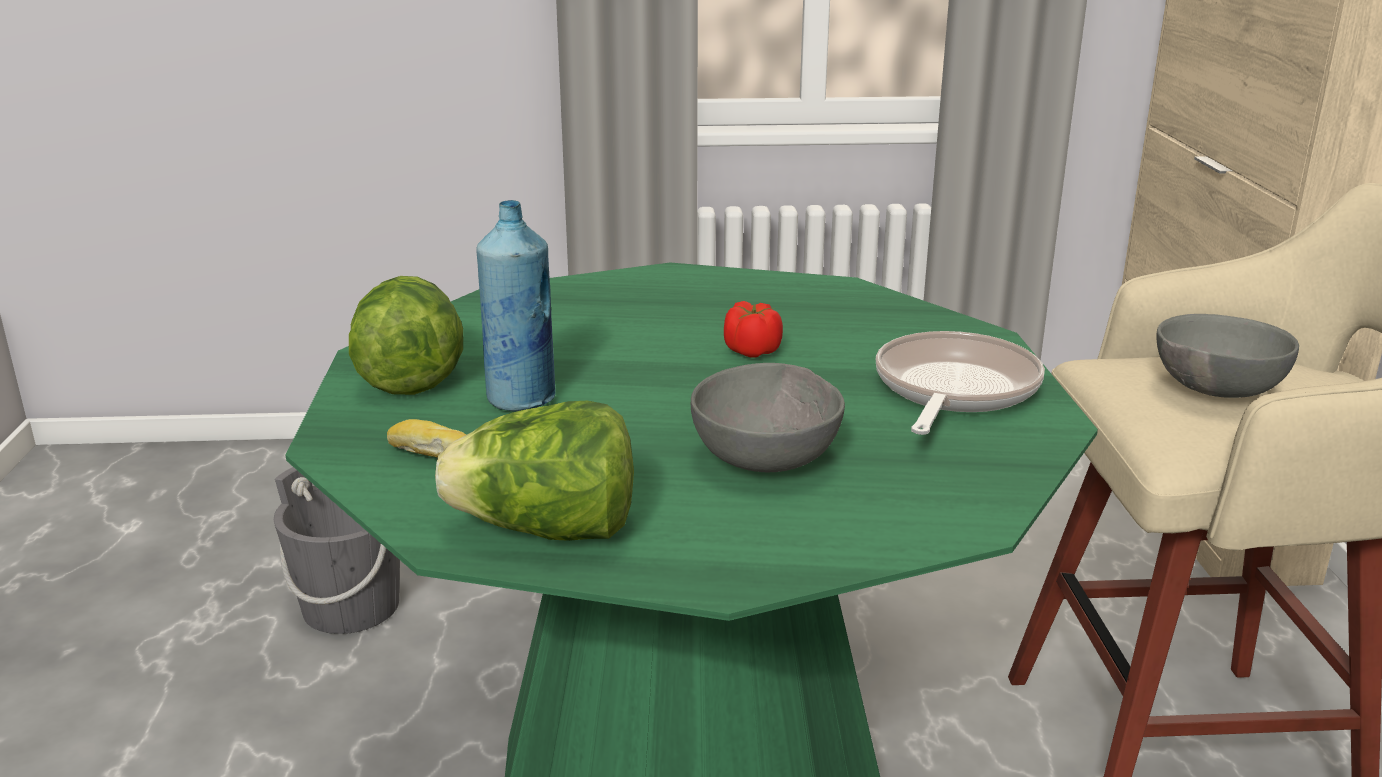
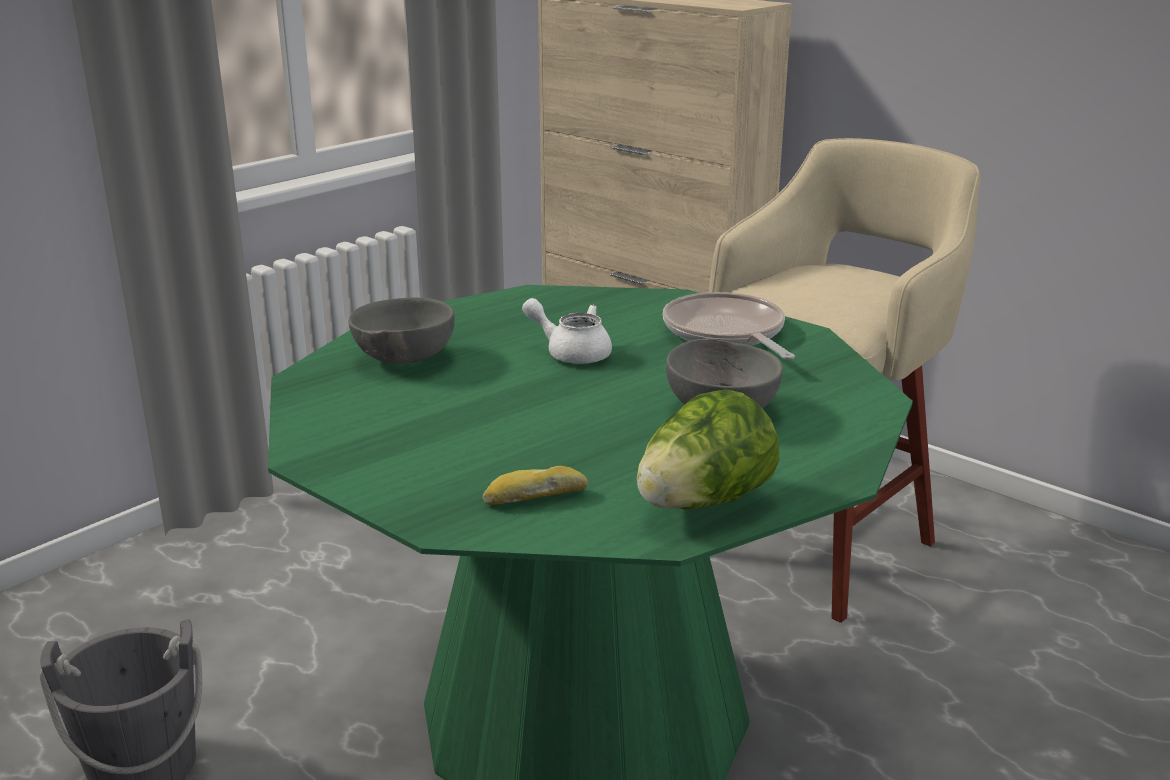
camera: 45 degrees left, 0 degrees up
(410, 376) = (379, 459): lettuce -> none
(521, 399) = (499, 440): blue bottle -> none
(752, 351) = (571, 353): tomato -> white teapot
(1213, 391) = (821, 291): grey bowl -> grey bowl (402, 360)

